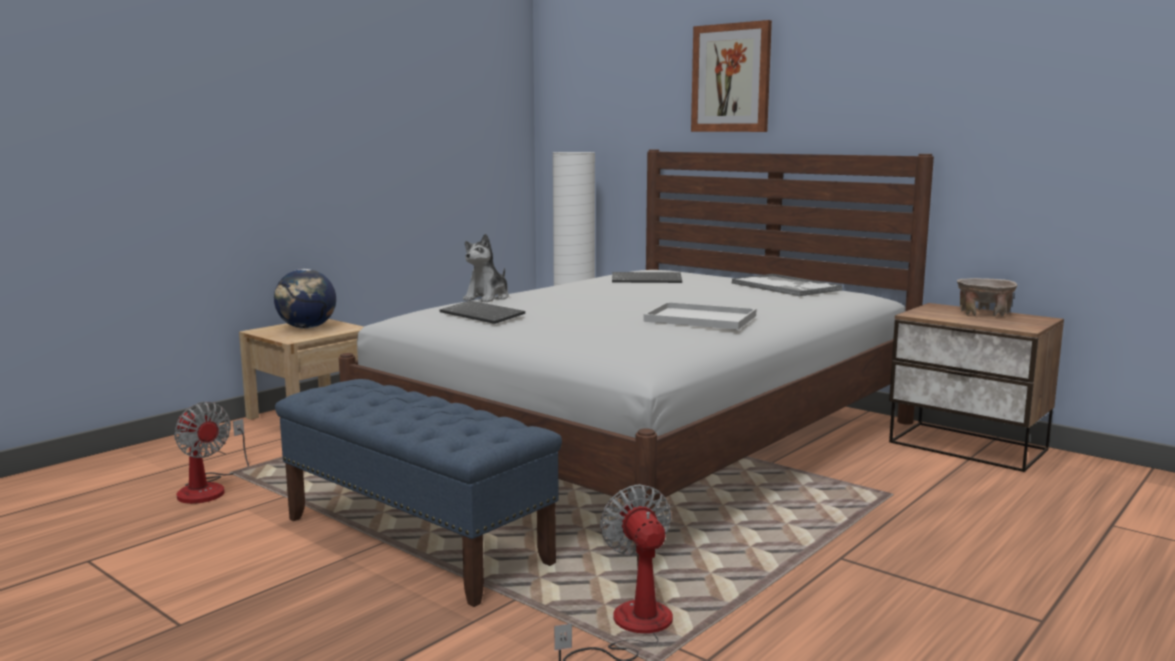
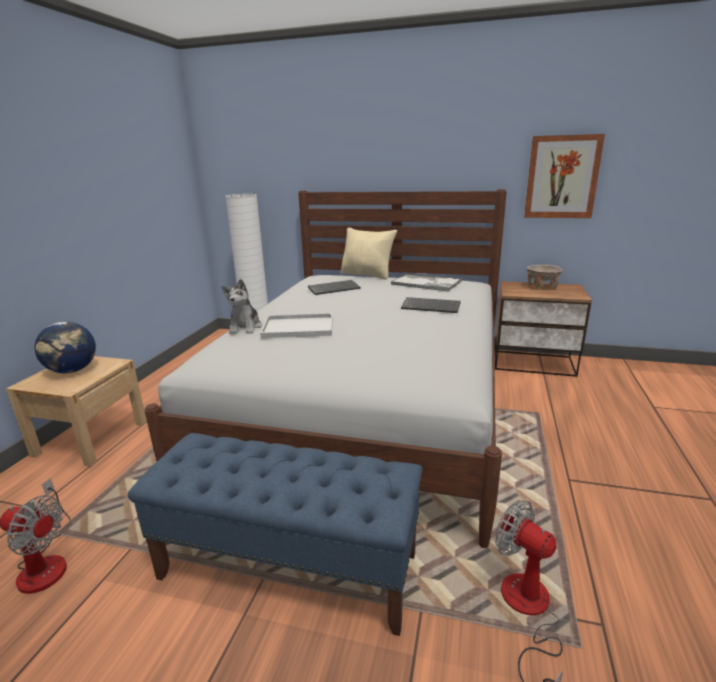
camera: 25 degrees left, 10 degrees up
(483, 314) = (270, 351): keyboard -> keyboard (431, 306)
(698, 318) = (427, 327): white tray -> white tray (297, 327)
(722, 274) = (367, 275): none -> beige pillow
(731, 78) = (357, 138): picture -> picture (562, 177)

